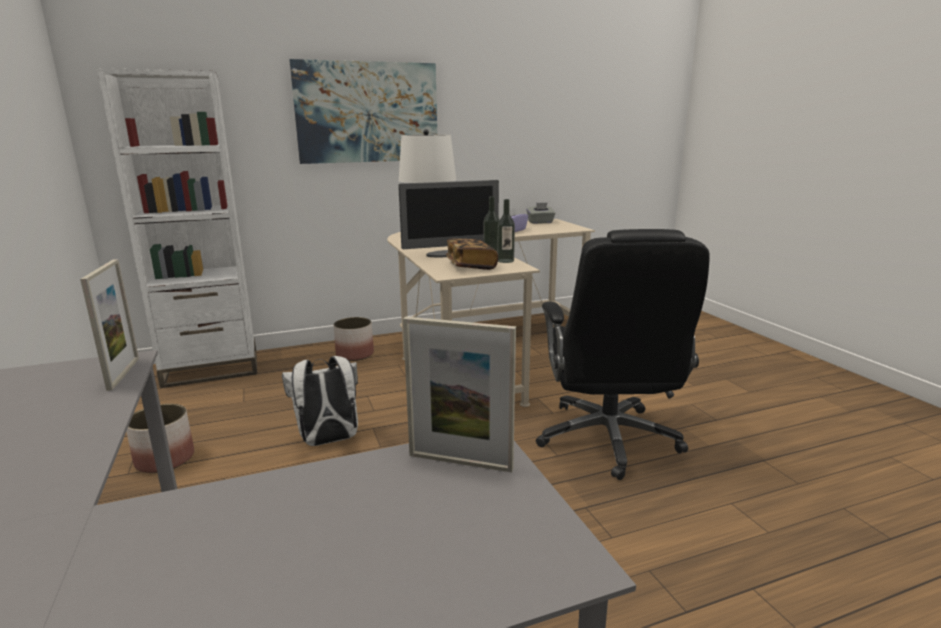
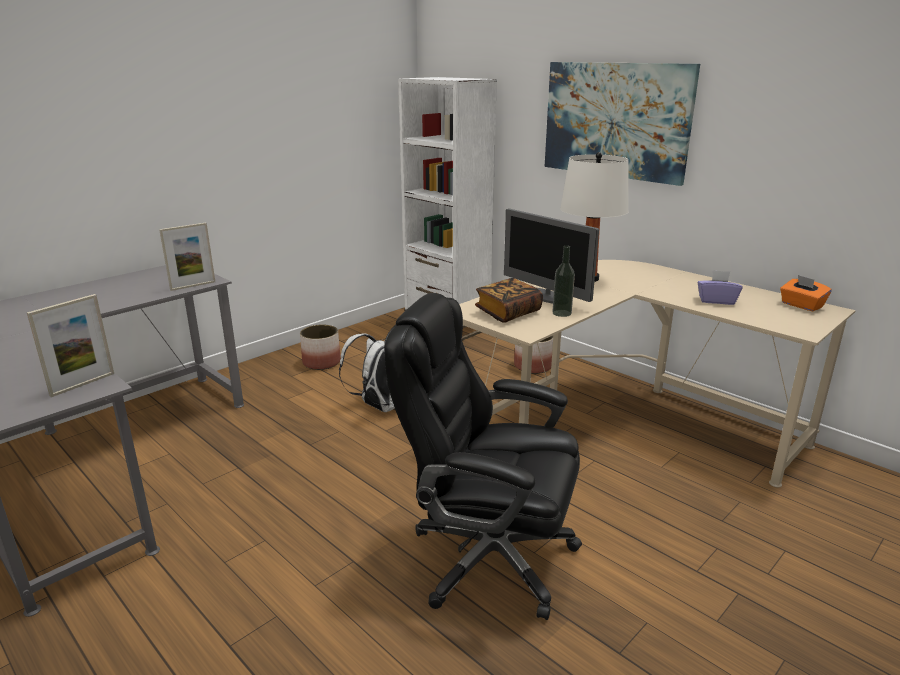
camera: 65 degrees right, 5 degrees up
(460, 462) = (83, 384): picture frame -> picture frame turned 135 degrees counterclockwise
(505, 261) = (548, 322): bottle -> none
(540, 222) = (801, 305): grey tissue box -> orange tissue box
(608, 439) = (488, 557): black office chair -> black office chair turned 45 degrees clockwise

